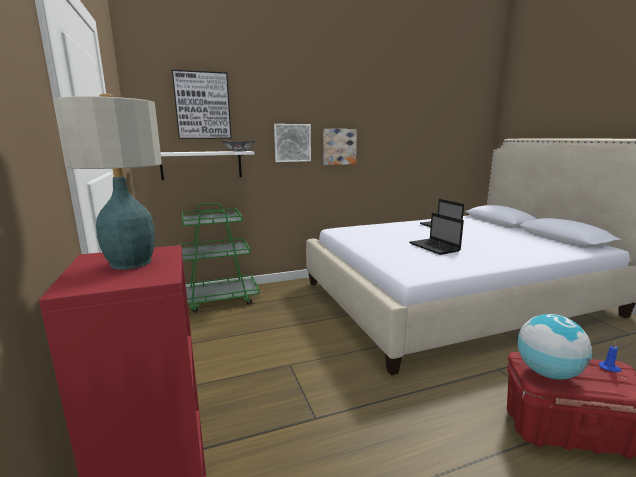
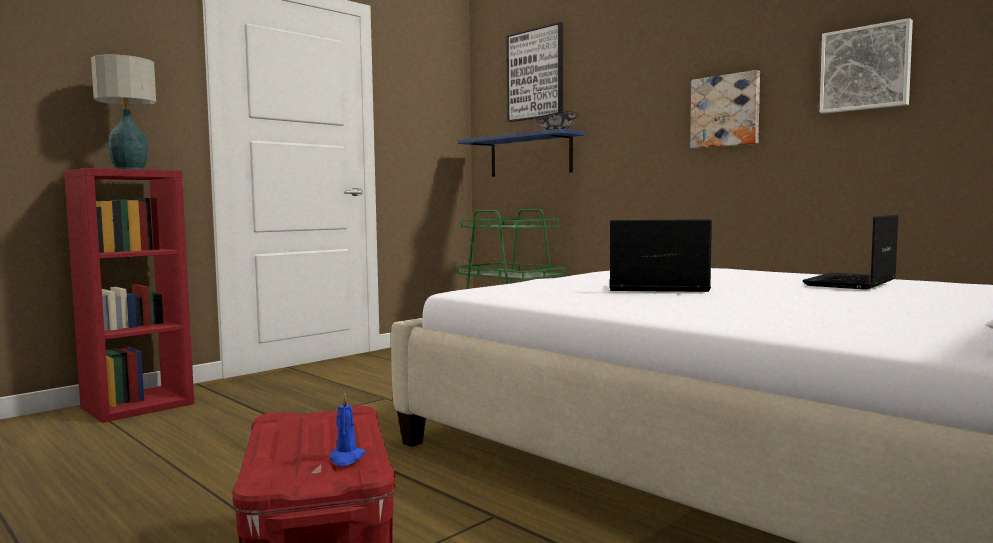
camera: 65 degrees right, 10 degrees down
(201, 165) = (530, 155): white shelf -> blue shelf
(292, 143) = (643, 112): picture -> picture (865, 68)
(435, 247) = (654, 288): laptop -> laptop turned 60 degrees clockwise
(547, 373) = (304, 419): globe -> none

